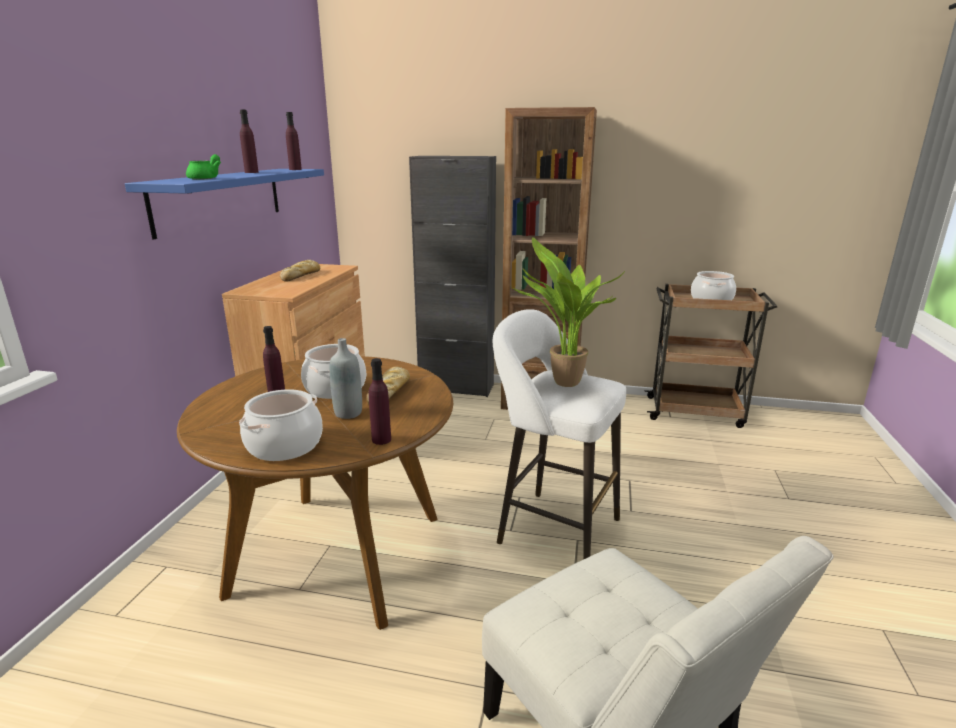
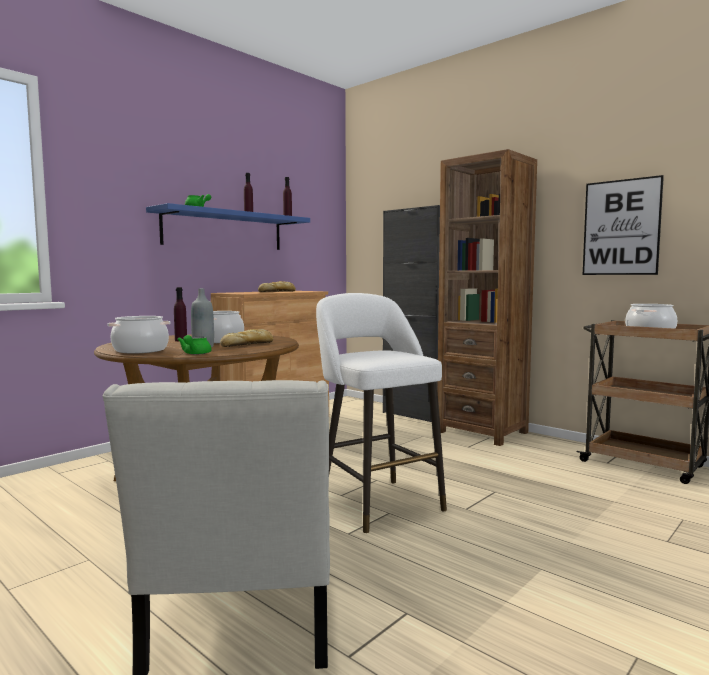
camera: 30 degrees right, 15 degrees down
(381, 439) = (195, 354): purple bottle -> green teapot
(562, 384) = (379, 352): potted plant -> none
(679, 193) = (621, 227): none -> picture

